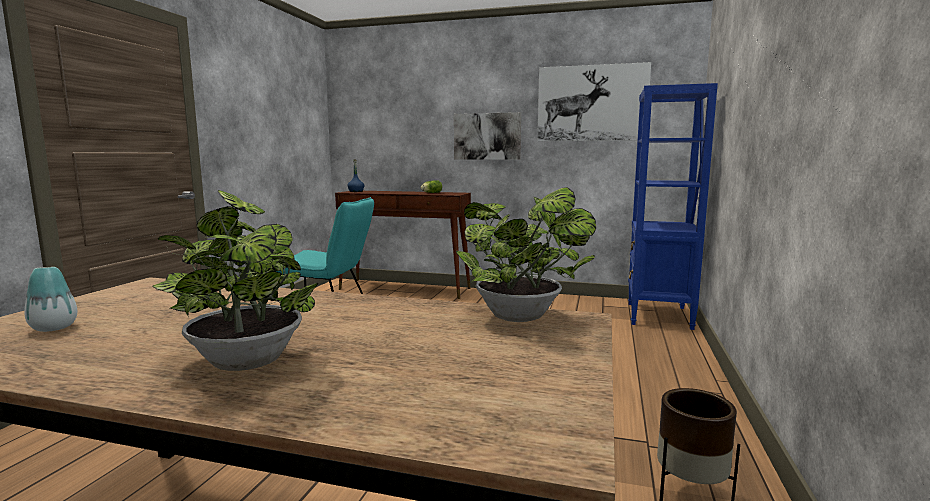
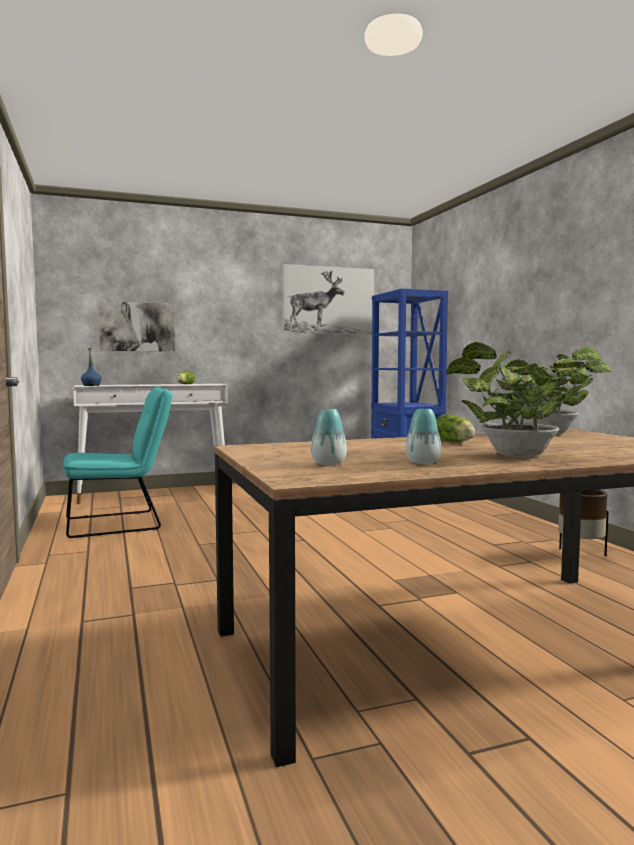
camera: 35 degrees left, 5 degrees down
(108, 349) = (423, 462): none -> vase
(327, 313) = (455, 442): none -> lettuce
(405, 289) = (155, 493): brown console table -> white console table
(487, 136) = (233, 326): picture -> picture (137, 326)

